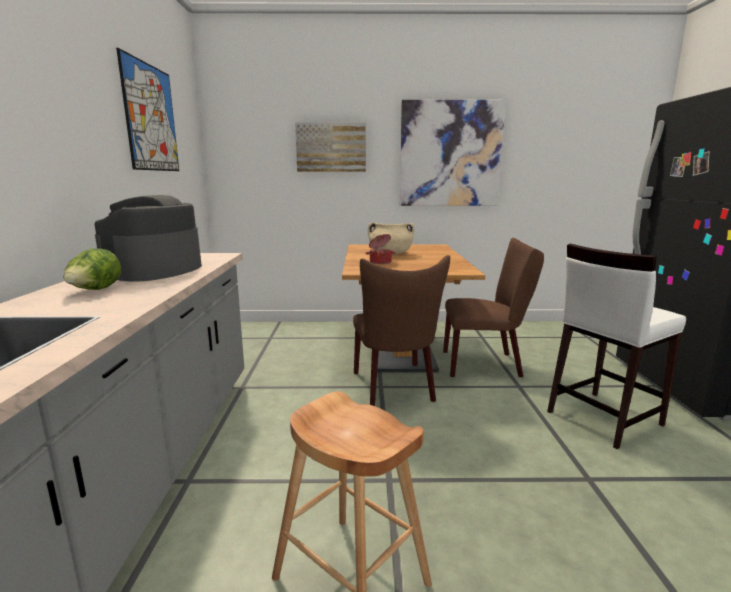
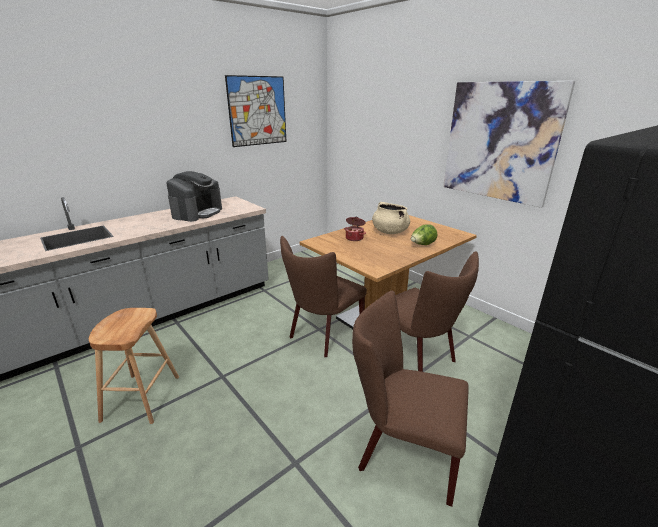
camera: 50 degrees right, 10 degrees up
(95, 291) = (150, 220): lettuce -> lettuce (422, 245)
(155, 271) = (197, 213): coffee machine -> coffee machine turned 135 degrees clockwise
(331, 147) = (399, 125): picture -> none
(602, 418) = (402, 451): white stool -> brown chair

